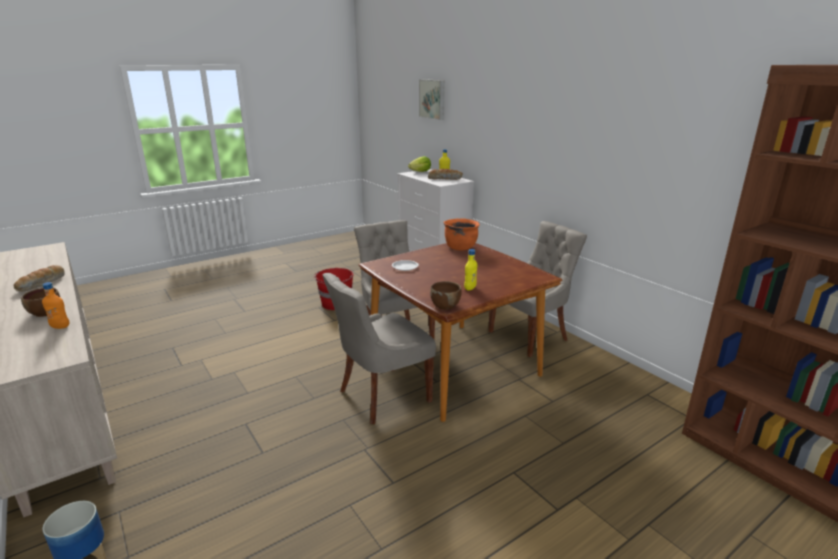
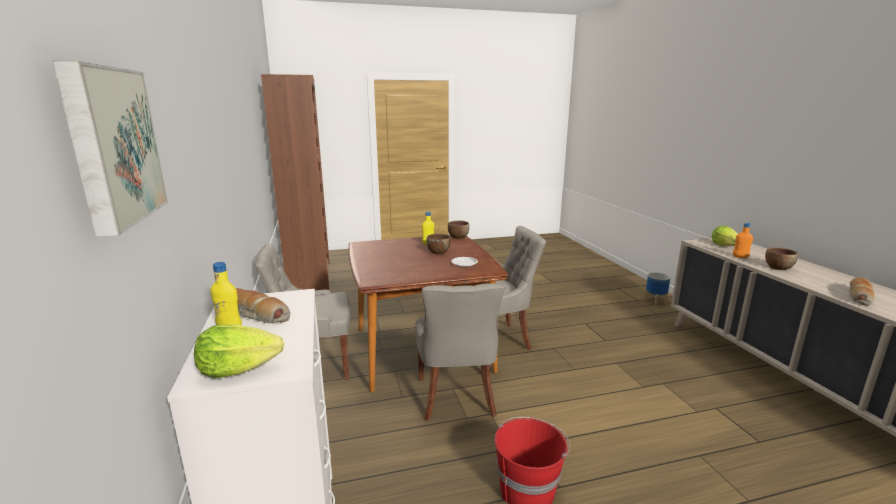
camera: 160 degrees left, 5 degrees down
(35, 353) = (724, 246): none -> lettuce
(444, 277) = (438, 252): none -> brown bowl
(460, 247) = (383, 276): orange cooking pot -> none

